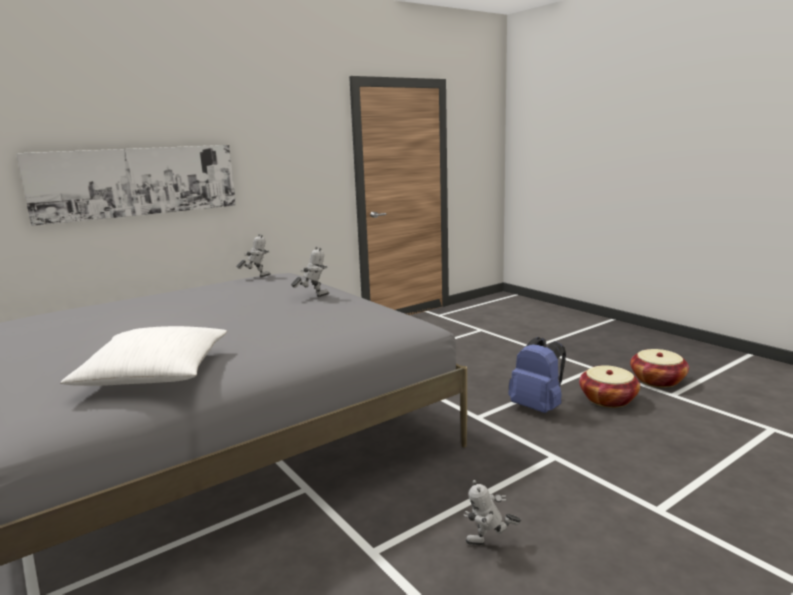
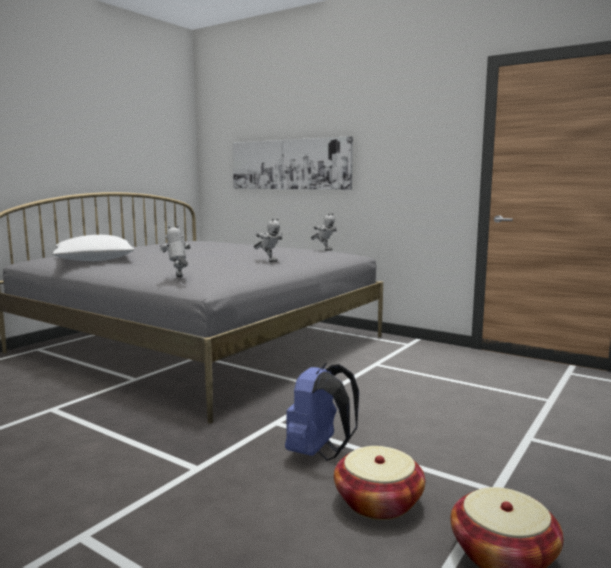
camera: 70 degrees right, 5 degrees down
(489, 544) = (47, 447): toy robot -> toy robot (178, 278)

